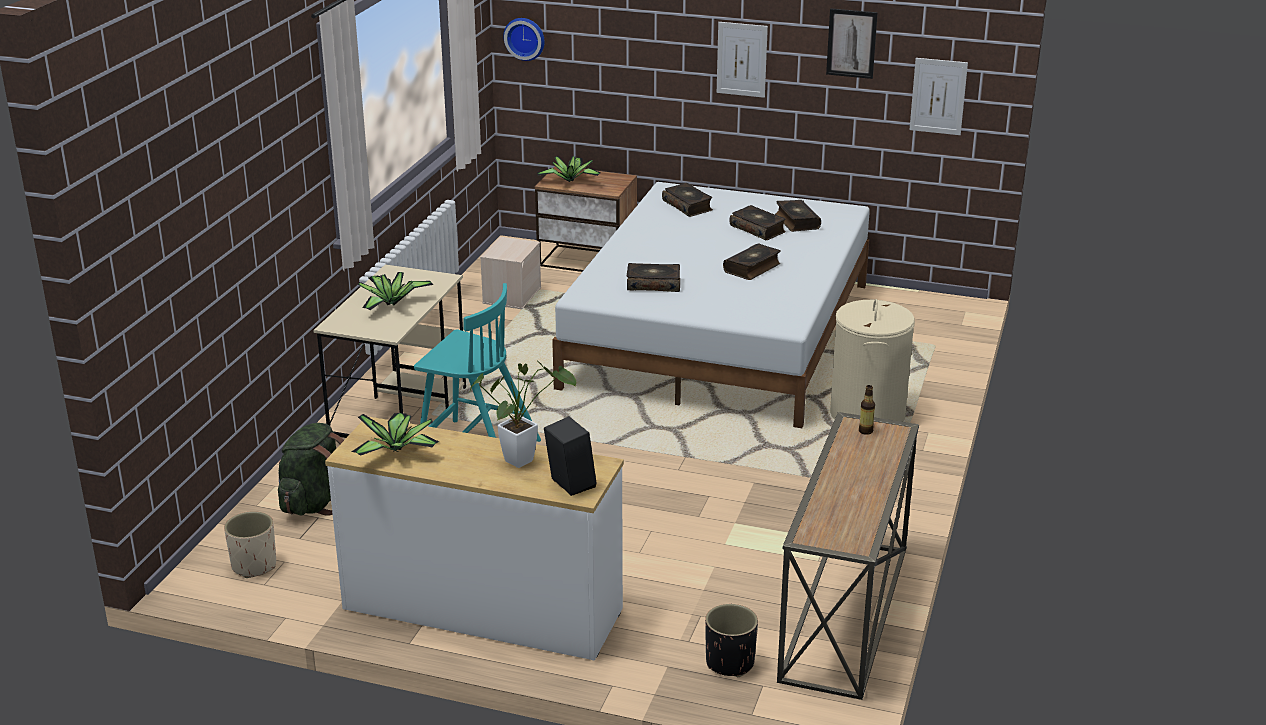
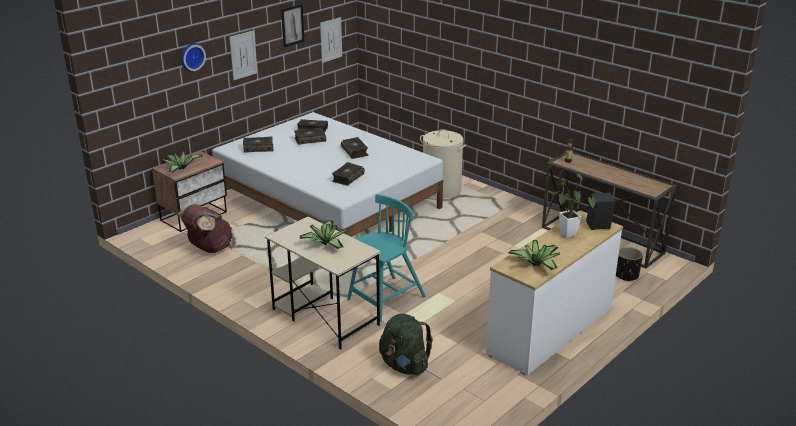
camera: 65 degrees left, 0 degrees up
(254, 565) = (461, 401): beige planter -> none
(511, 295) = (208, 248): beige storage box -> brown backpack
(525, 38) = (118, 90): wall clock -> wall clock (191, 56)

